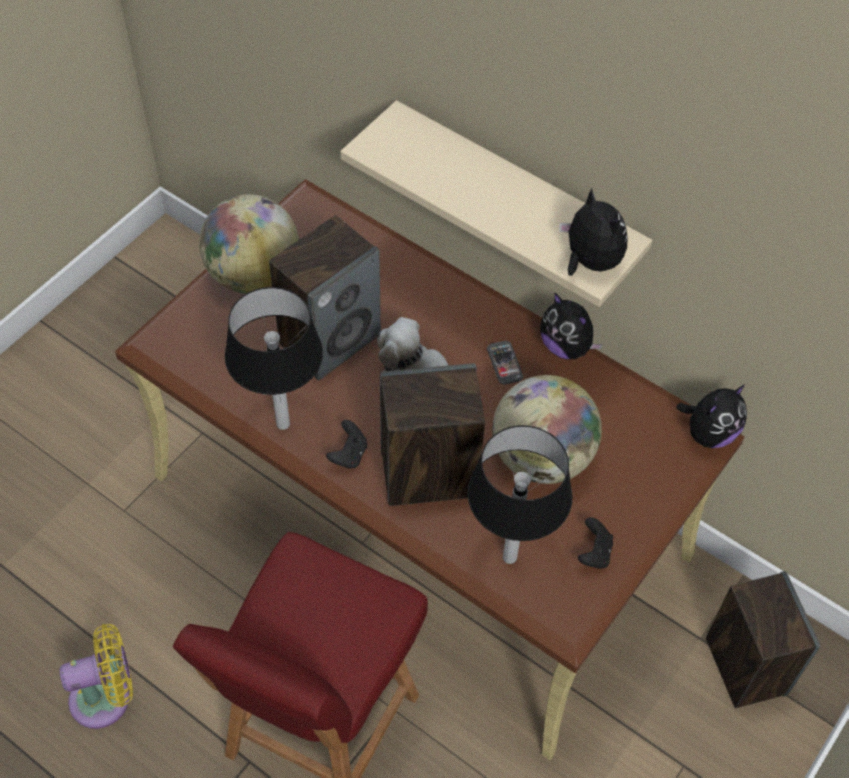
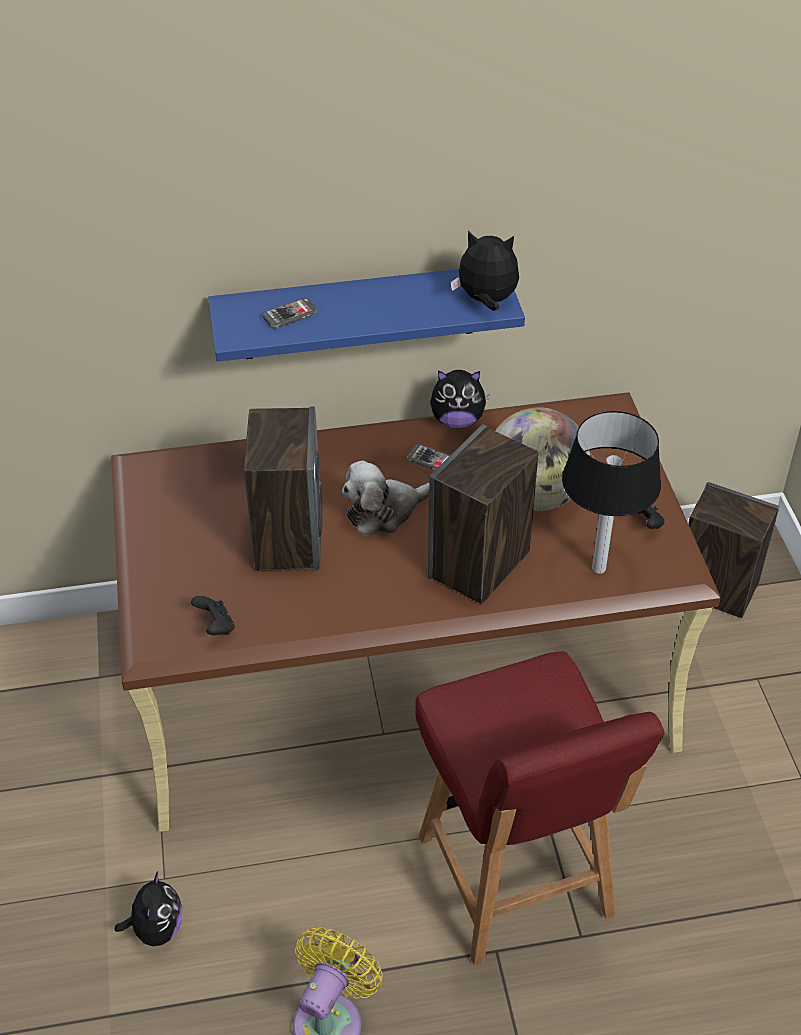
camera: 45 degrees left, 10 degrees down
(253, 275) = (167, 542): globe -> none
(282, 424) = (332, 618): table lamp -> none
(349, 454) = (408, 597): black game controller -> black game controller (216, 626)
(429, 159) = (290, 315): none -> phone
(516, 196) = (359, 312): beige shelf -> blue shelf
(709, 433) = (611, 403): plush toy -> plush toy (156, 928)

